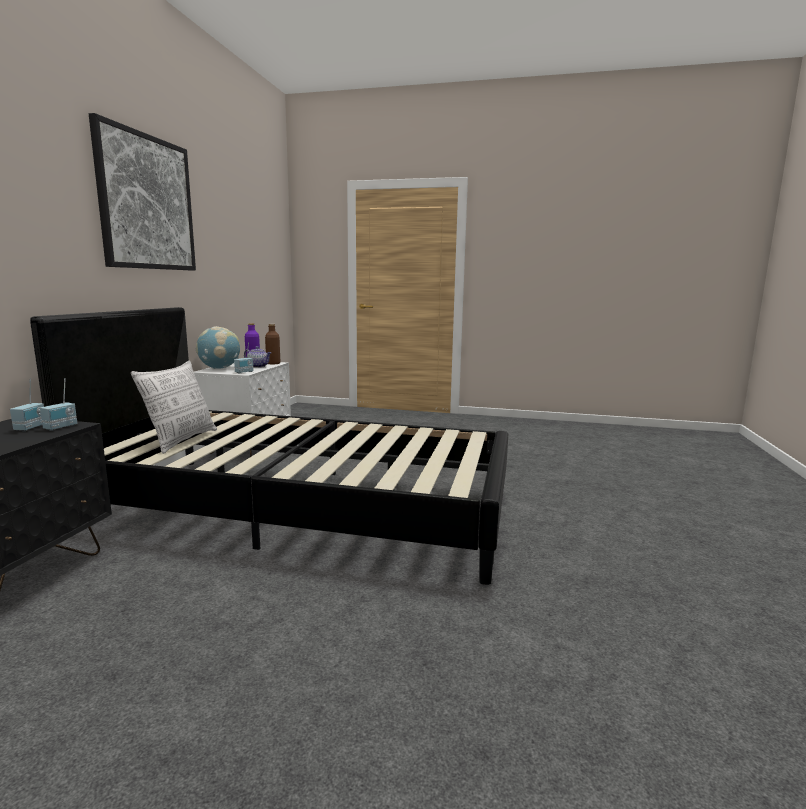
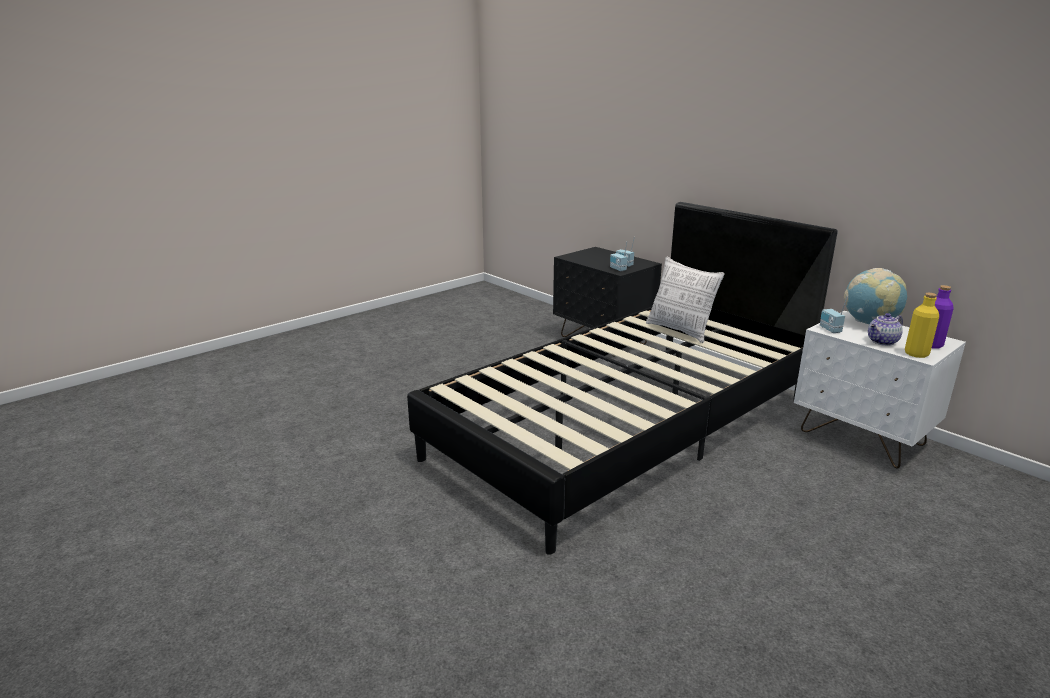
camera: 125 degrees right, 10 degrees up
(147, 203) = (843, 107): picture -> none
(273, 363) = (916, 354): brown bottle -> yellow bottle

